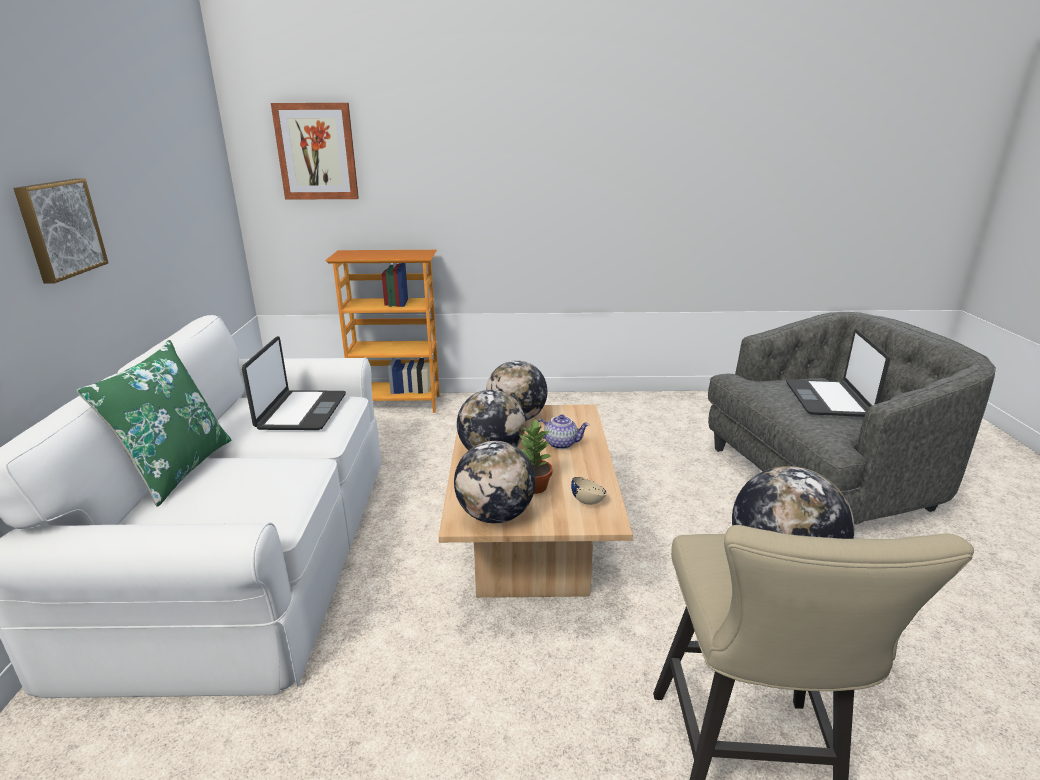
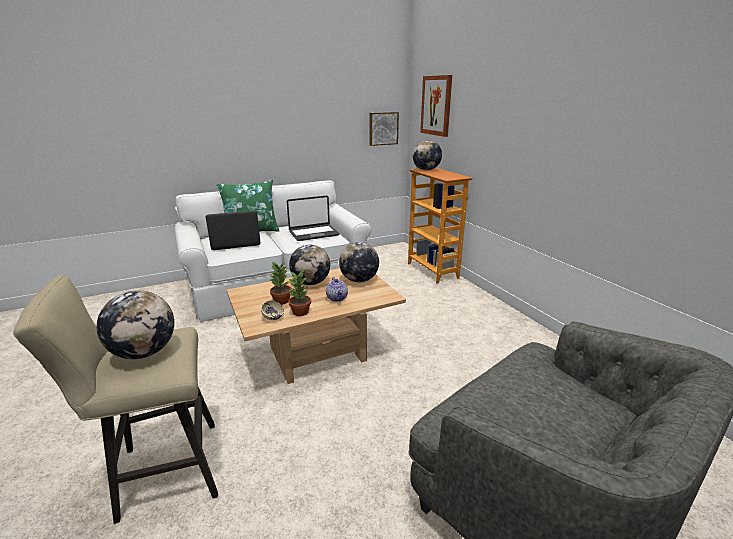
camera: 65 degrees right, 0 degrees up
(59, 229) = (262, 127): picture -> picture (383, 128)
(495, 515) = (248, 297): globe -> globe (426, 170)
(583, 476) = (301, 312): none -> potted plant
(829, 399) = (544, 411): laptop -> laptop (235, 243)

